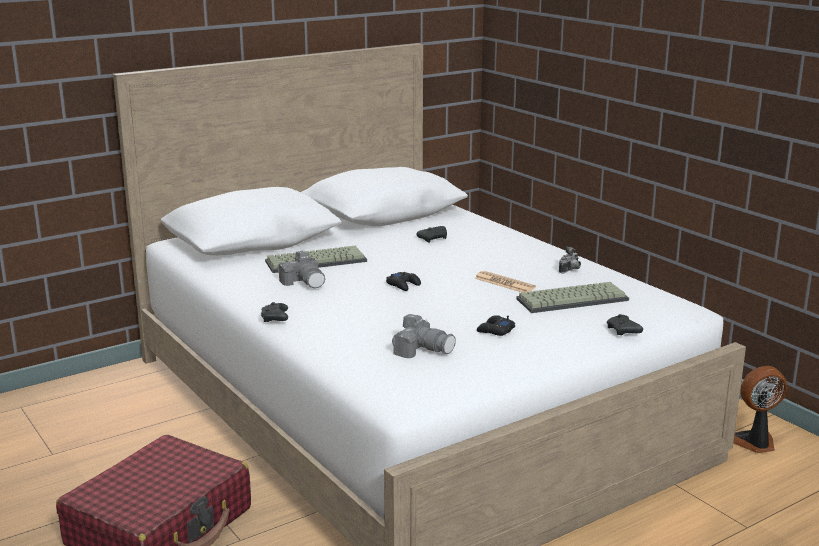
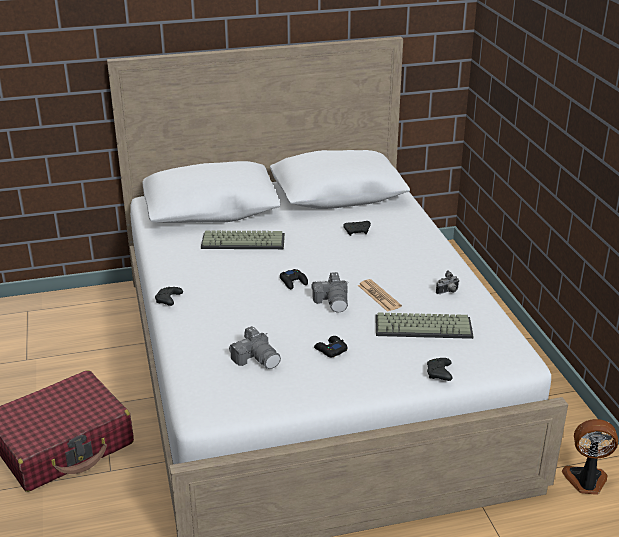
camera: 20 degrees right, 10 degrees up
(304, 282) = (218, 264): camera -> camera (333, 301)

